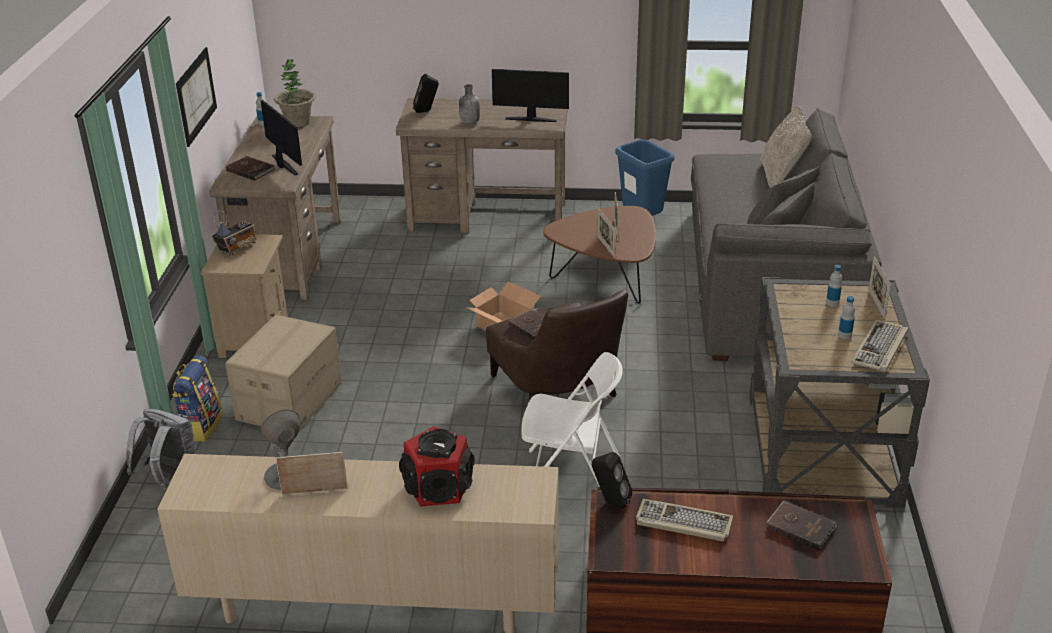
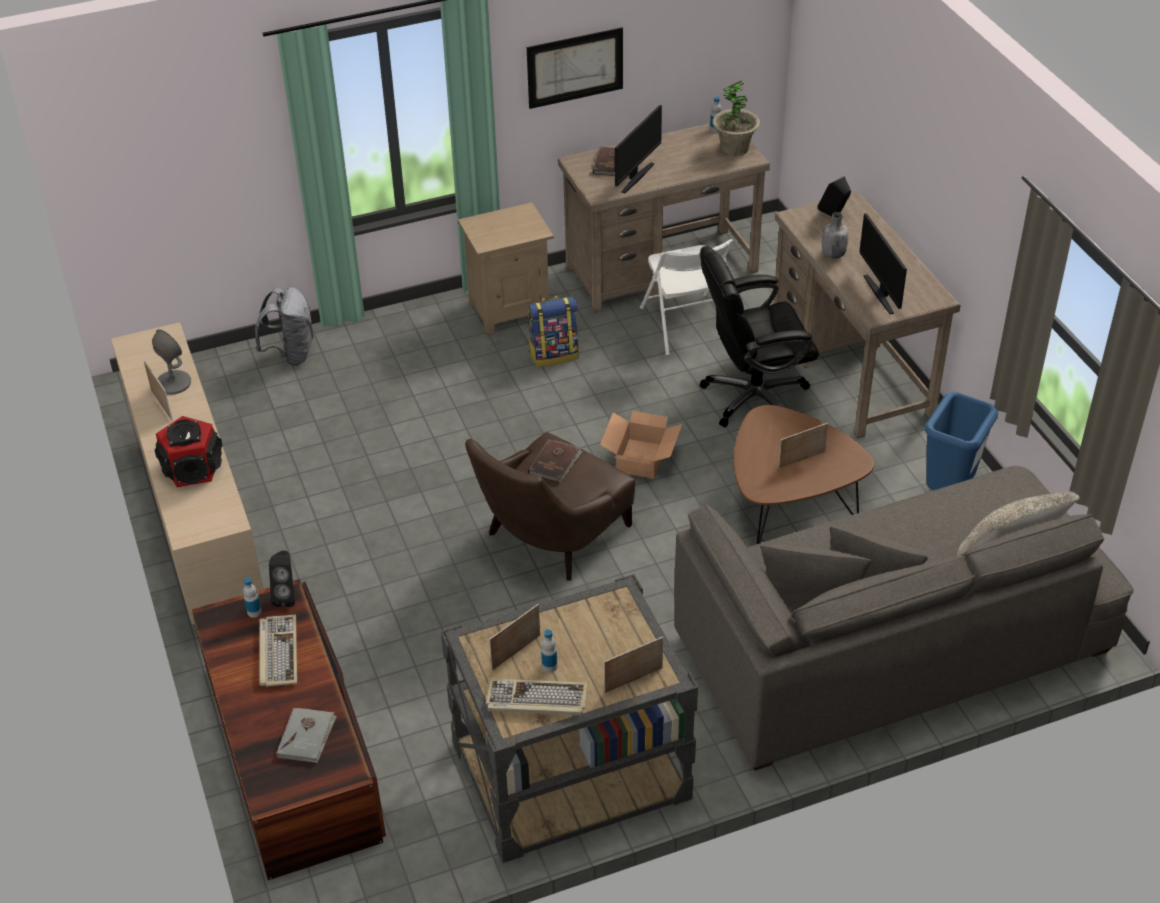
camera: 65 degrees right, 10 degrees up
(200, 426) = (368, 336): backpack -> backpack (554, 355)
(237, 247) = (512, 221): radio -> none
(289, 401) = (431, 369): cardboard box -> none
(481, 261) = (754, 398): none -> black office chair
(570, 479) = (416, 590): white chair -> white chair (686, 324)
(606, 247) = (757, 464): picture frame -> picture frame (516, 652)
(800, 527) = (307, 737): brown book -> grey book
(832, 303) = (613, 643): bottle -> bottle (254, 612)

